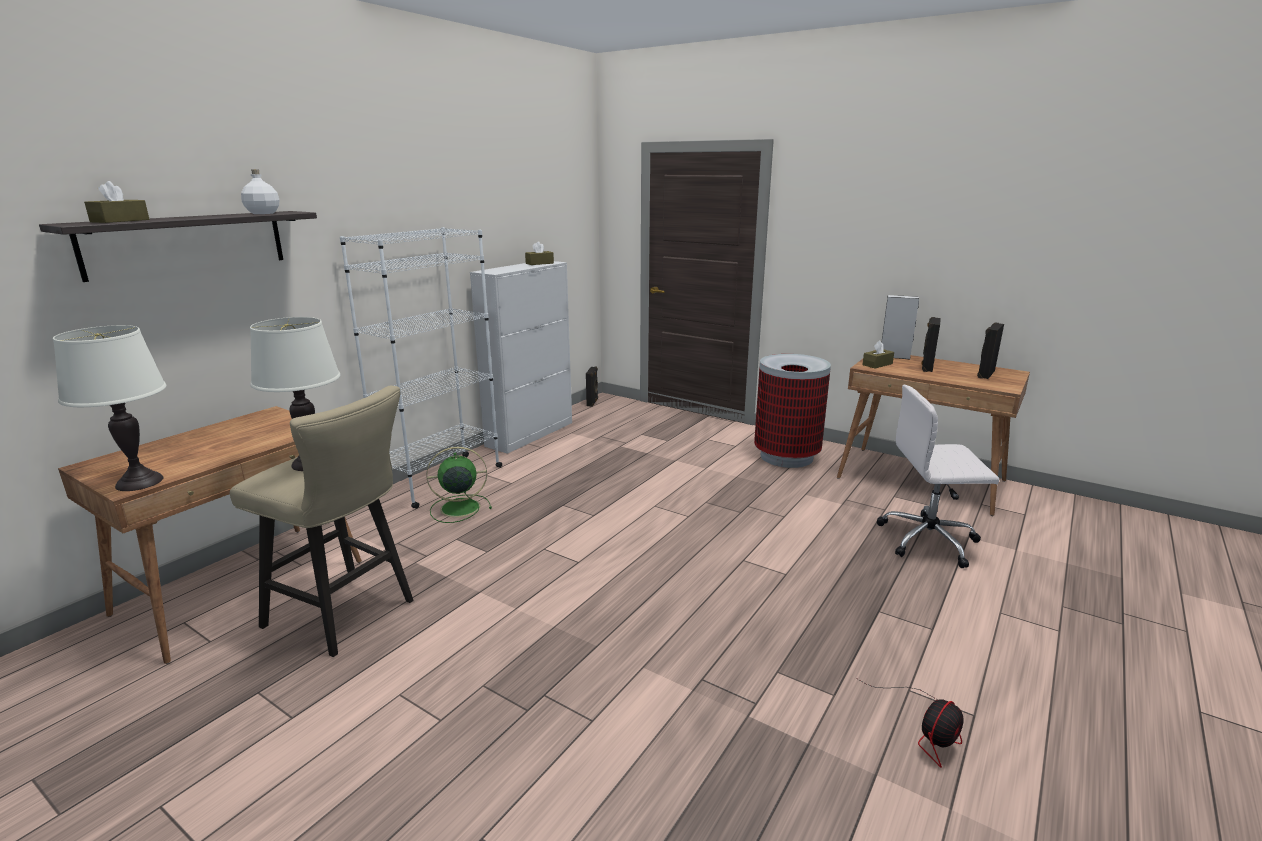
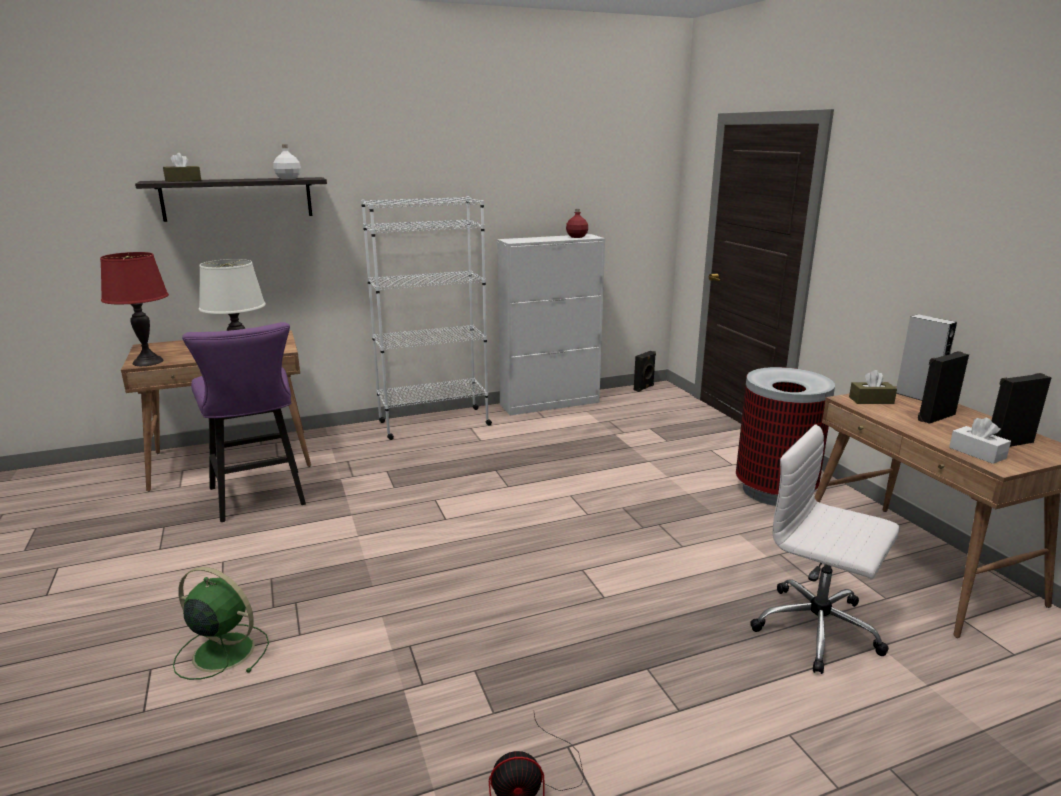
camera: 35 degrees right, 0 degrees up
(139, 482) = (148, 362): white table lamp -> red table lamp
(347, 615) = (260, 499): beige stool -> purple stool
(458, 508) = (417, 448): green fan -> green fan (221, 651)
(539, 263) = (576, 237): brown tissue box -> red bottle
(984, 383) = (977, 453): none -> white tissue box

